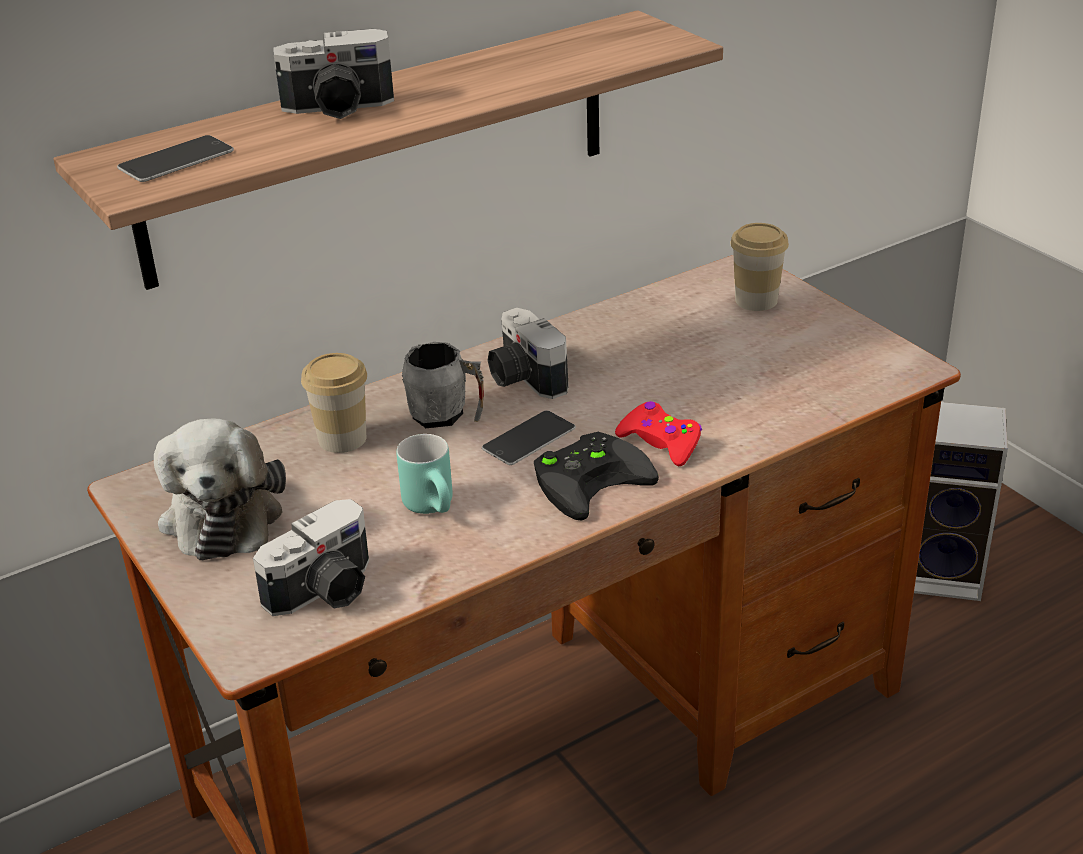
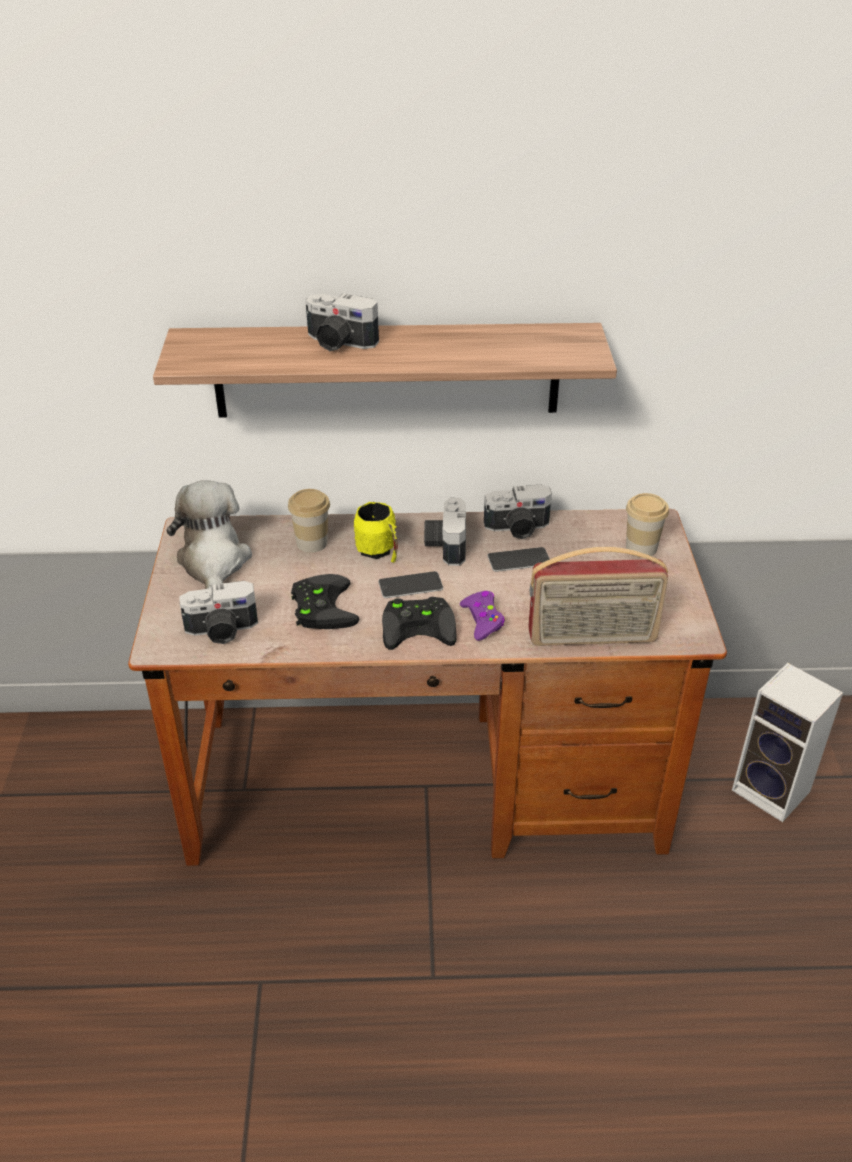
camera: 30 degrees right, 5 degrees up
(176, 159) = (221, 350): phone -> phone (519, 560)
(223, 514) = (214, 563): plush toy -> plush toy turned 150 degrees clockwise
(436, 507) = (321, 606): turquoise mug -> black game controller
(447, 416) = (379, 552): grey mug -> yellow mug
(593, 330) = (517, 529): none -> camera
(661, 442) = (482, 620): red game controller -> purple game controller
(806, 411) = (592, 637): none -> radio

